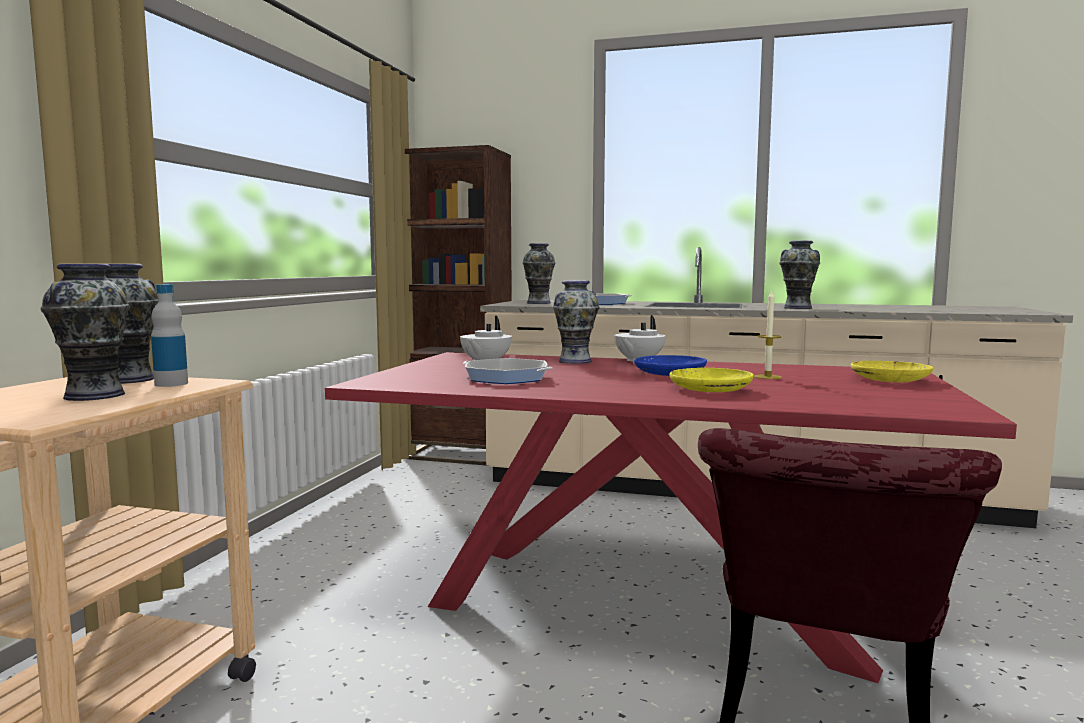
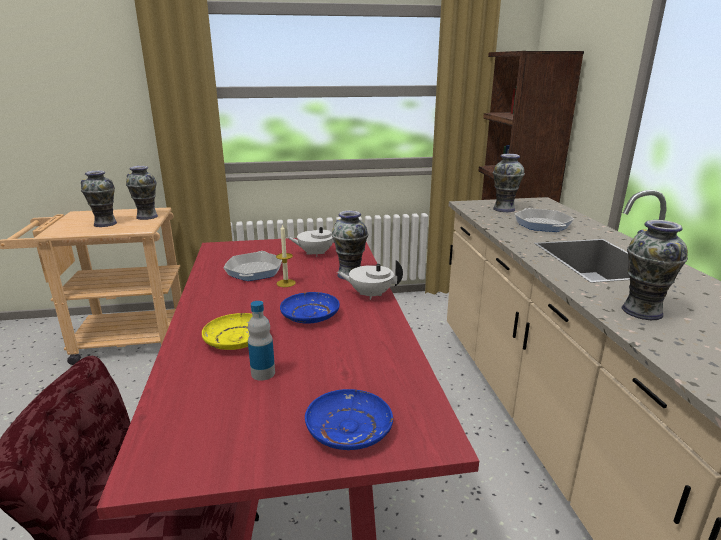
camera: 65 degrees right, 15 degrees up
(171, 384) = (136, 224): bottle -> bottle (263, 373)
(767, 377) = (320, 357): candle -> candle (286, 283)
(889, 380) = (348, 428): yellow plate -> blue plate

